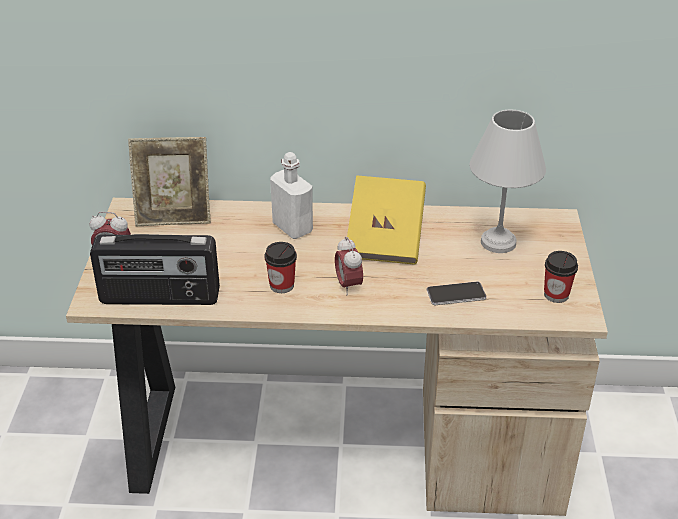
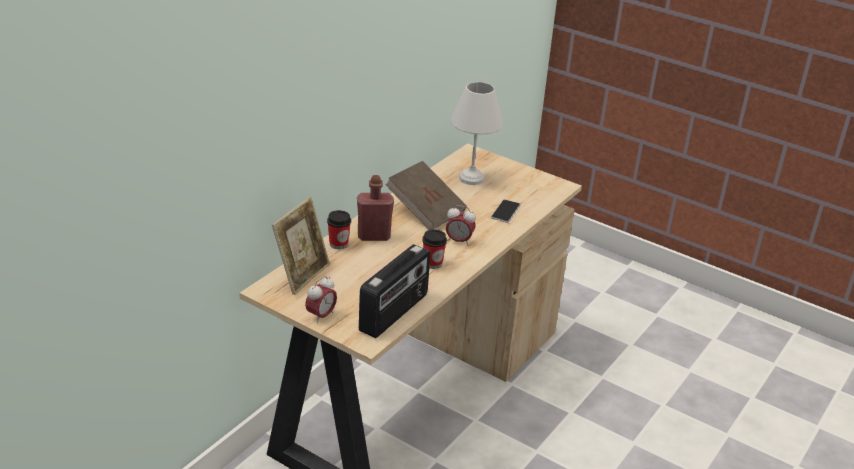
camera: 60 degrees left, 5 degrees down
(292, 228) = (374, 236): white bottle -> red bottle
(385, 239) = (425, 210): yellow book -> brown book
(556, 295) = (537, 184): cup -> cup (338, 244)

